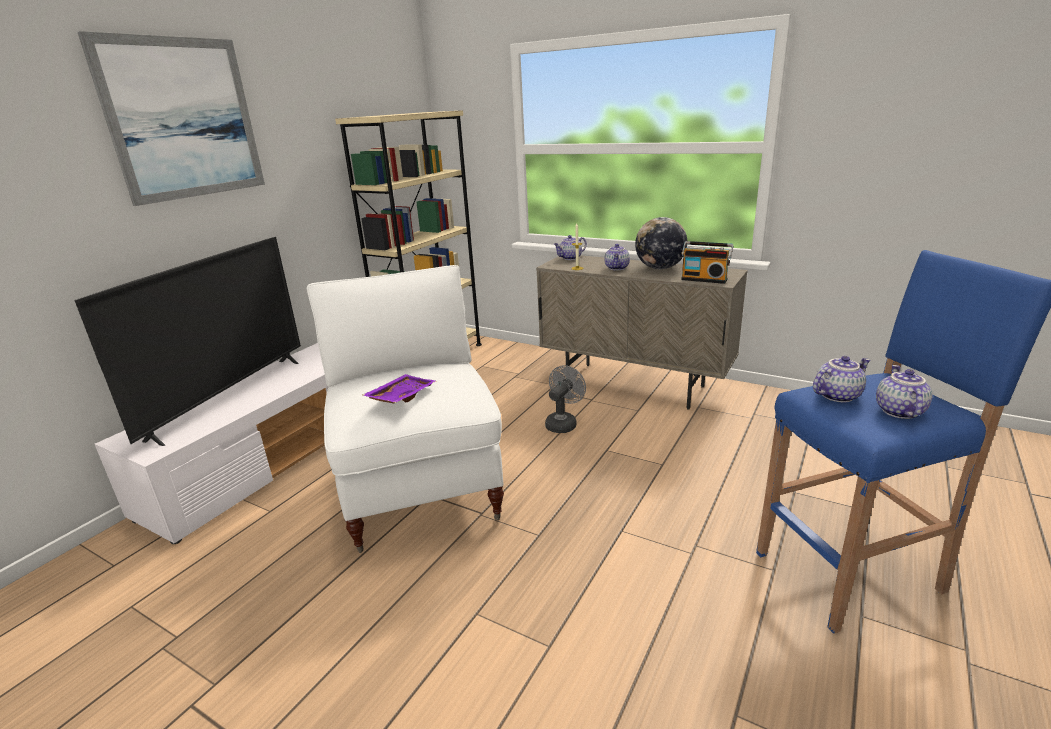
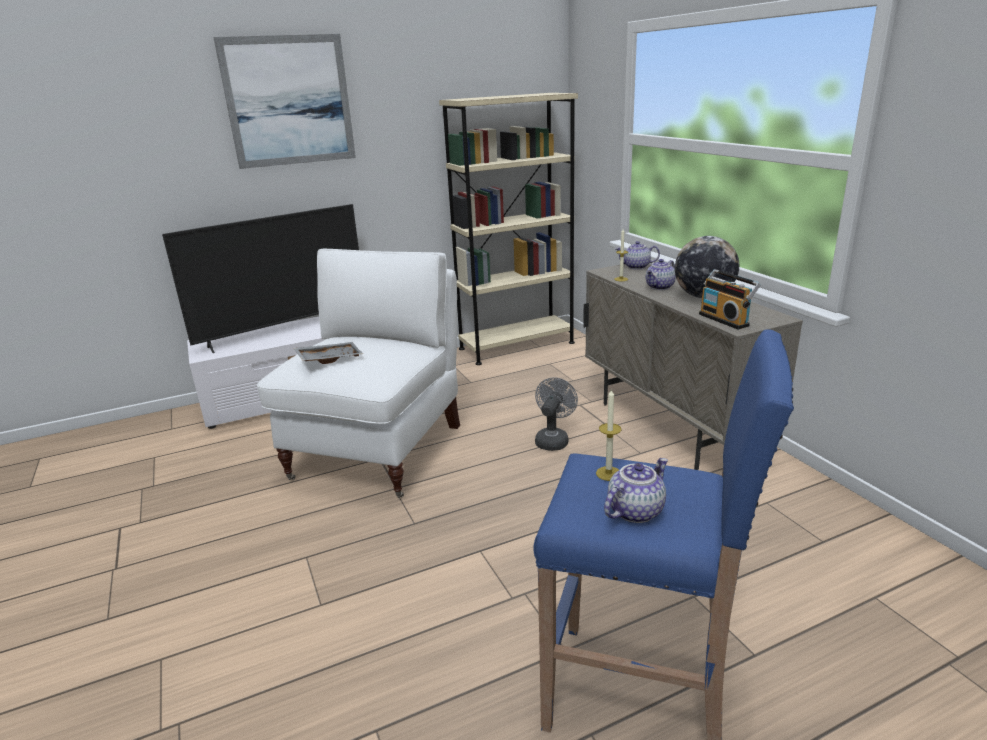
camera: 35 degrees right, 0 degrees up
(401, 397) = (329, 359): purple tray -> grey tray
(563, 423) = (553, 439): grey fan -> grey fan turned 45 degrees counterclockwise
(836, 395) = (608, 473): teapot -> candle

